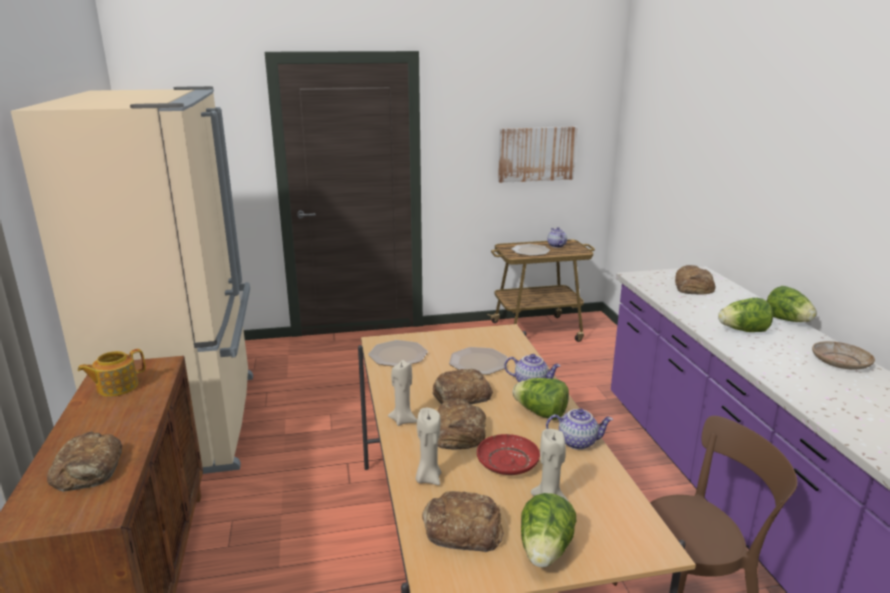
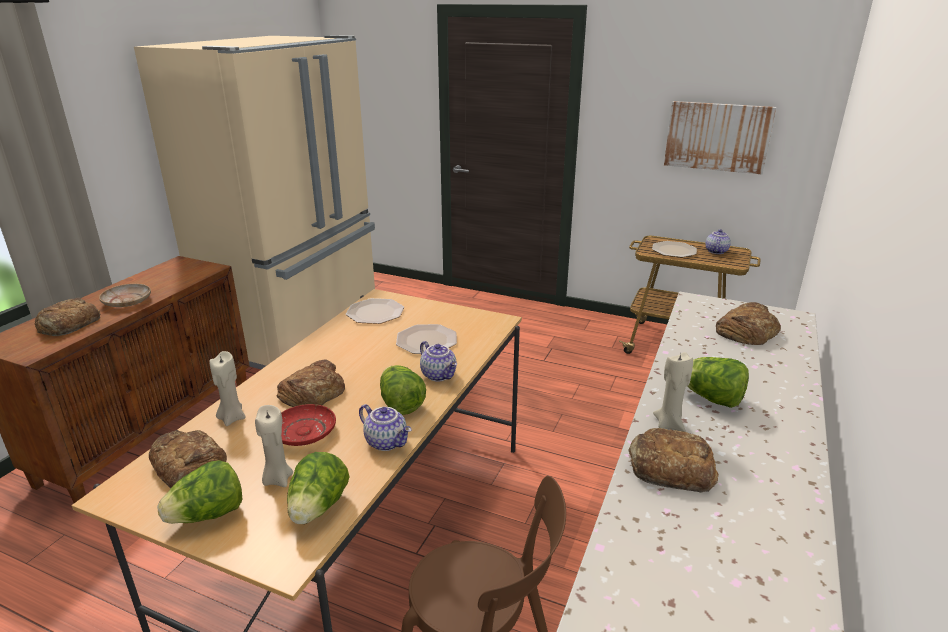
camera: 35 degrees right, 5 degrees up
(116, 387) = (162, 276): teapot -> none
(403, 420) = (291, 366): beige candle -> beige candle (669, 424)
(460, 395) = (365, 363): bread -> bread (669, 467)
(788, 321) = (801, 408): lettuce -> lettuce (318, 508)
(840, 362) = (775, 481): beige plate -> beige plate (127, 301)

